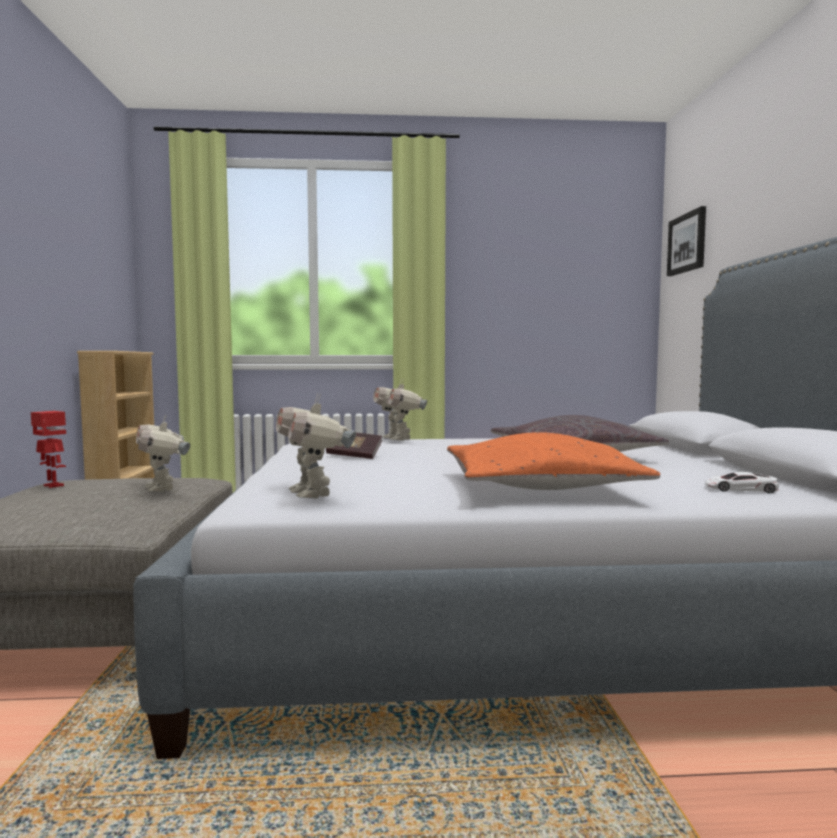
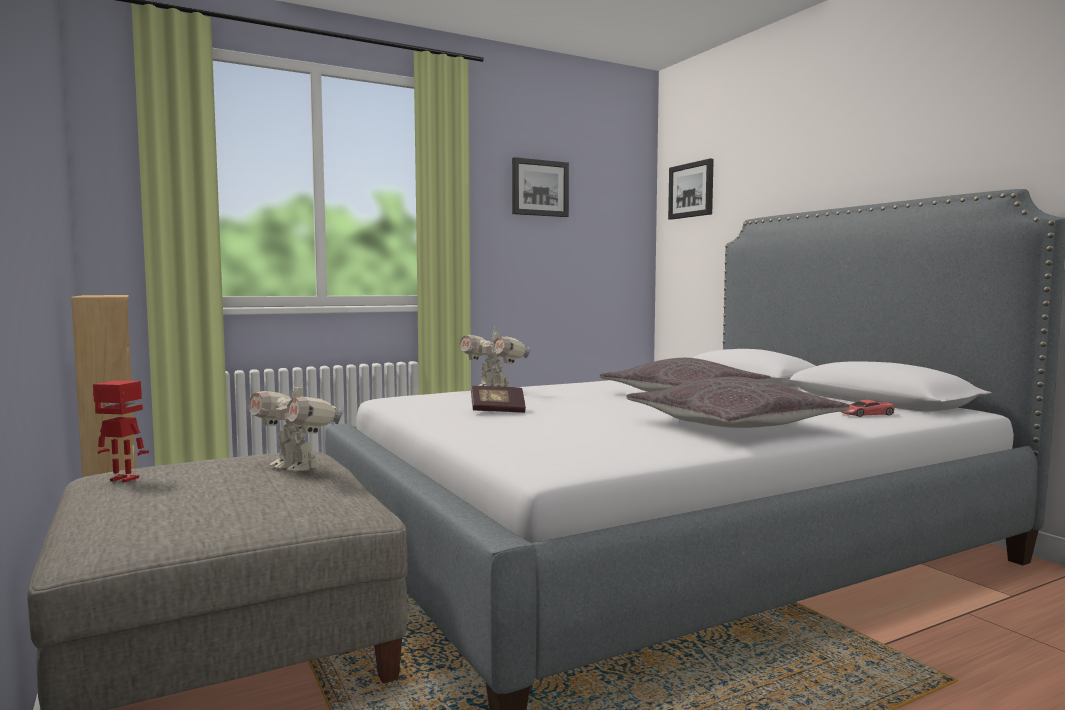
camera: 25 degrees left, 0 degrees up
(313, 494) = (574, 451): toy robot -> none
(523, 252) = (539, 188): none -> picture
(539, 486) = (732, 425): orange pillow -> grey pillow
(740, 489) = (866, 414): white toy car -> red toy car

